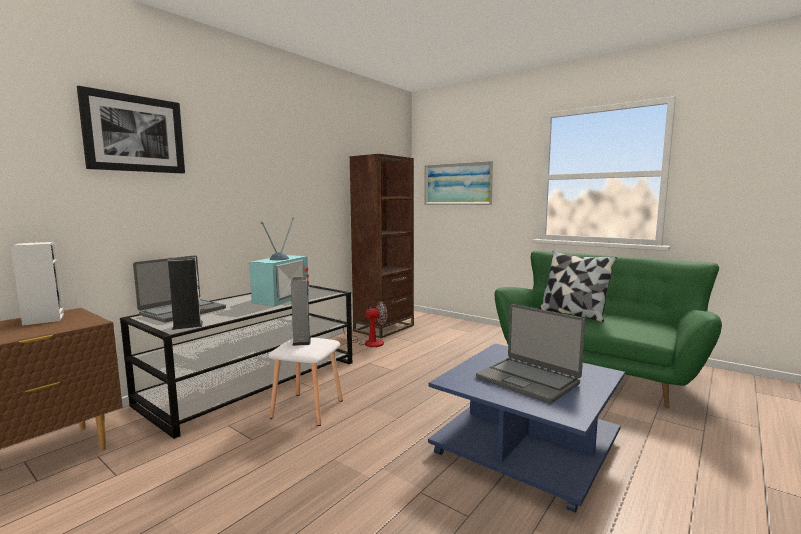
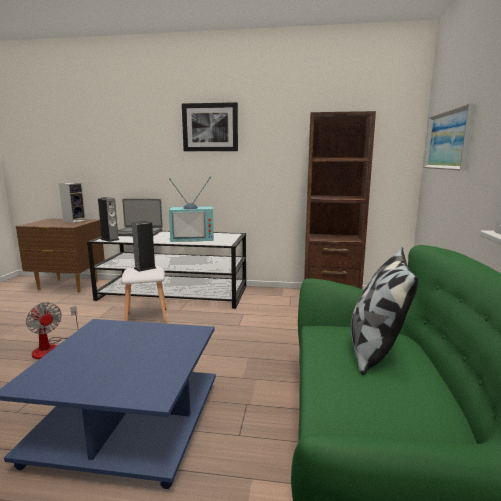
camera: 60 degrees right, 5 degrees up
(134, 134) = (128, 120): picture -> picture (210, 127)
(368, 342) = (286, 301): fan -> fan (52, 348)
(528, 380) = (110, 355): laptop -> none

